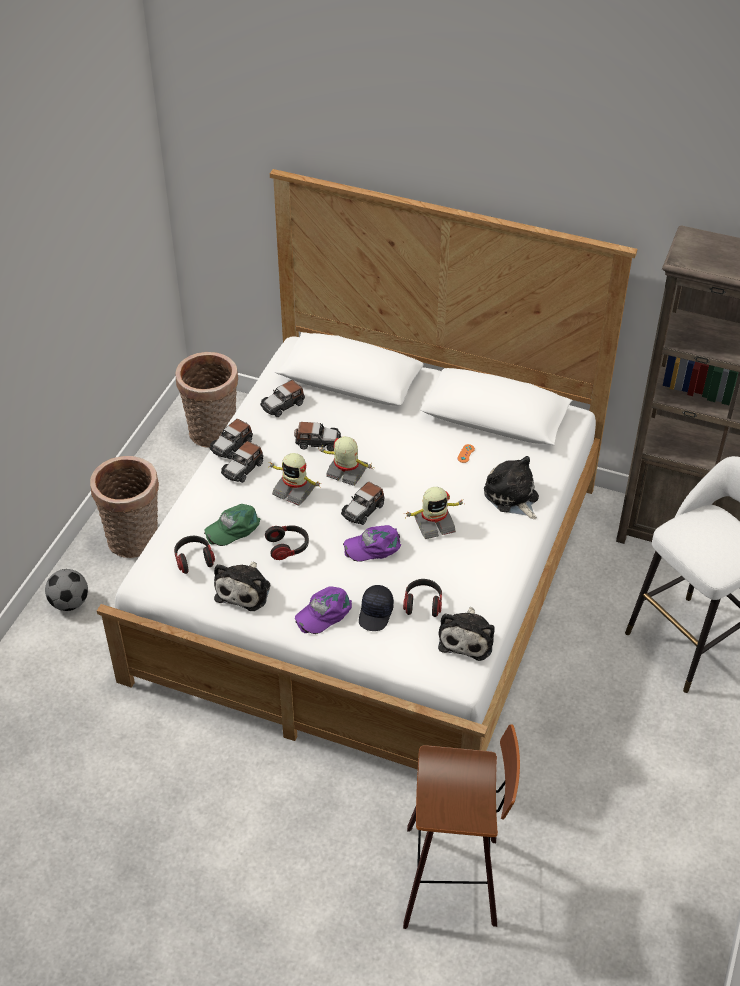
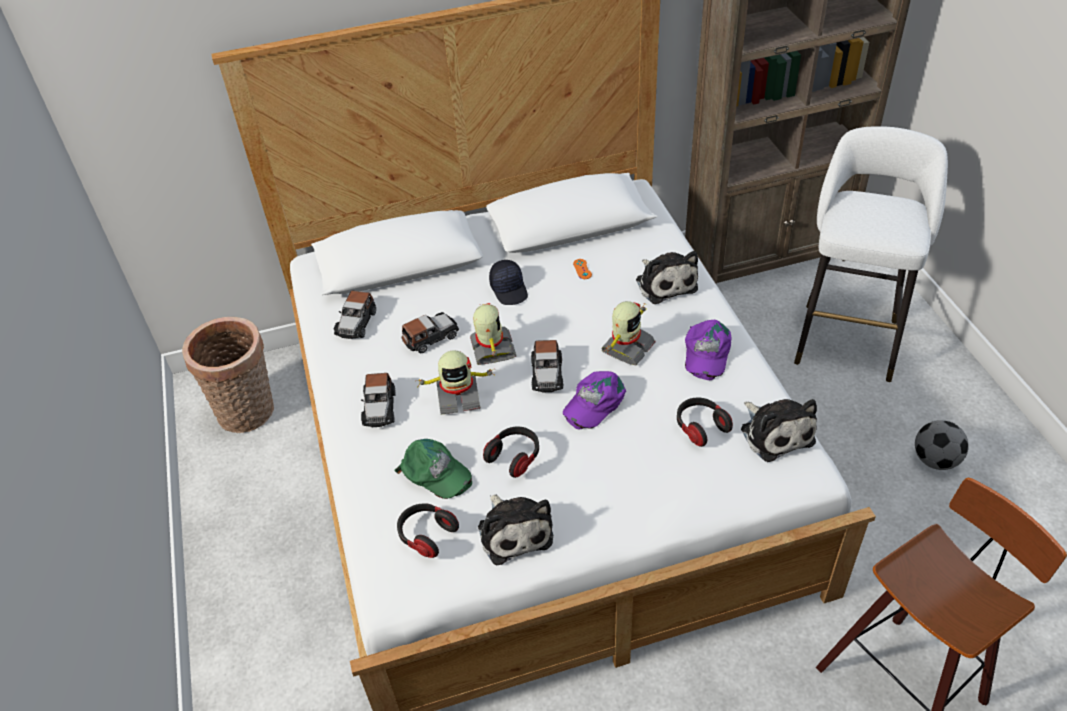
camera: 35 degrees left, 0 degrees up
(70, 603) = (246, 688): football -> football (935, 460)
(135, 541) = (262, 572): basket -> none
(232, 445) = (343, 392): toy car -> none
(233, 527) = (435, 473): green cap -> green cap turned 75 degrees counterclockwise
(324, 612) = (619, 499): purple cap -> purple cap (706, 353)
(346, 472) = (491, 349): toy robot -> toy robot turned 90 degrees clockwise
(376, 613) = (670, 466): black cap -> black cap (509, 289)
(512, 497) = (665, 283): plush toy -> plush toy turned 135 degrees counterclockwise

